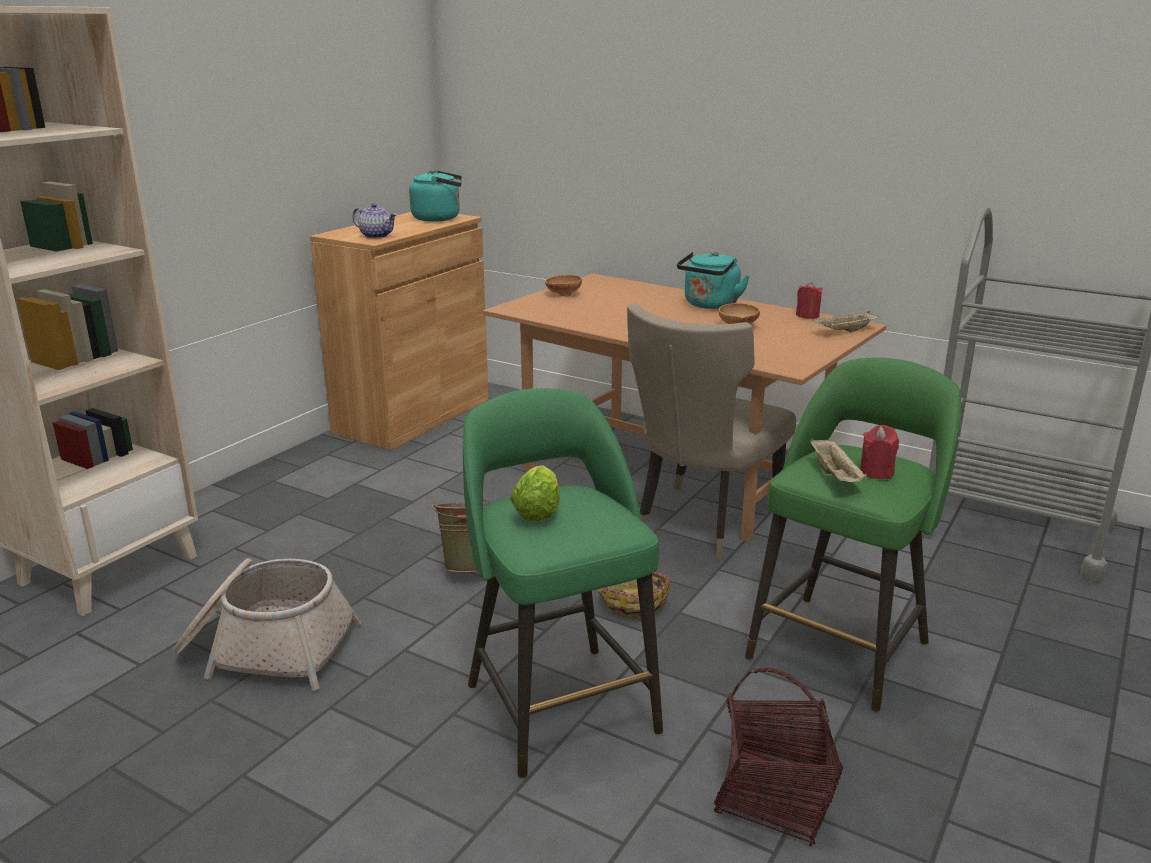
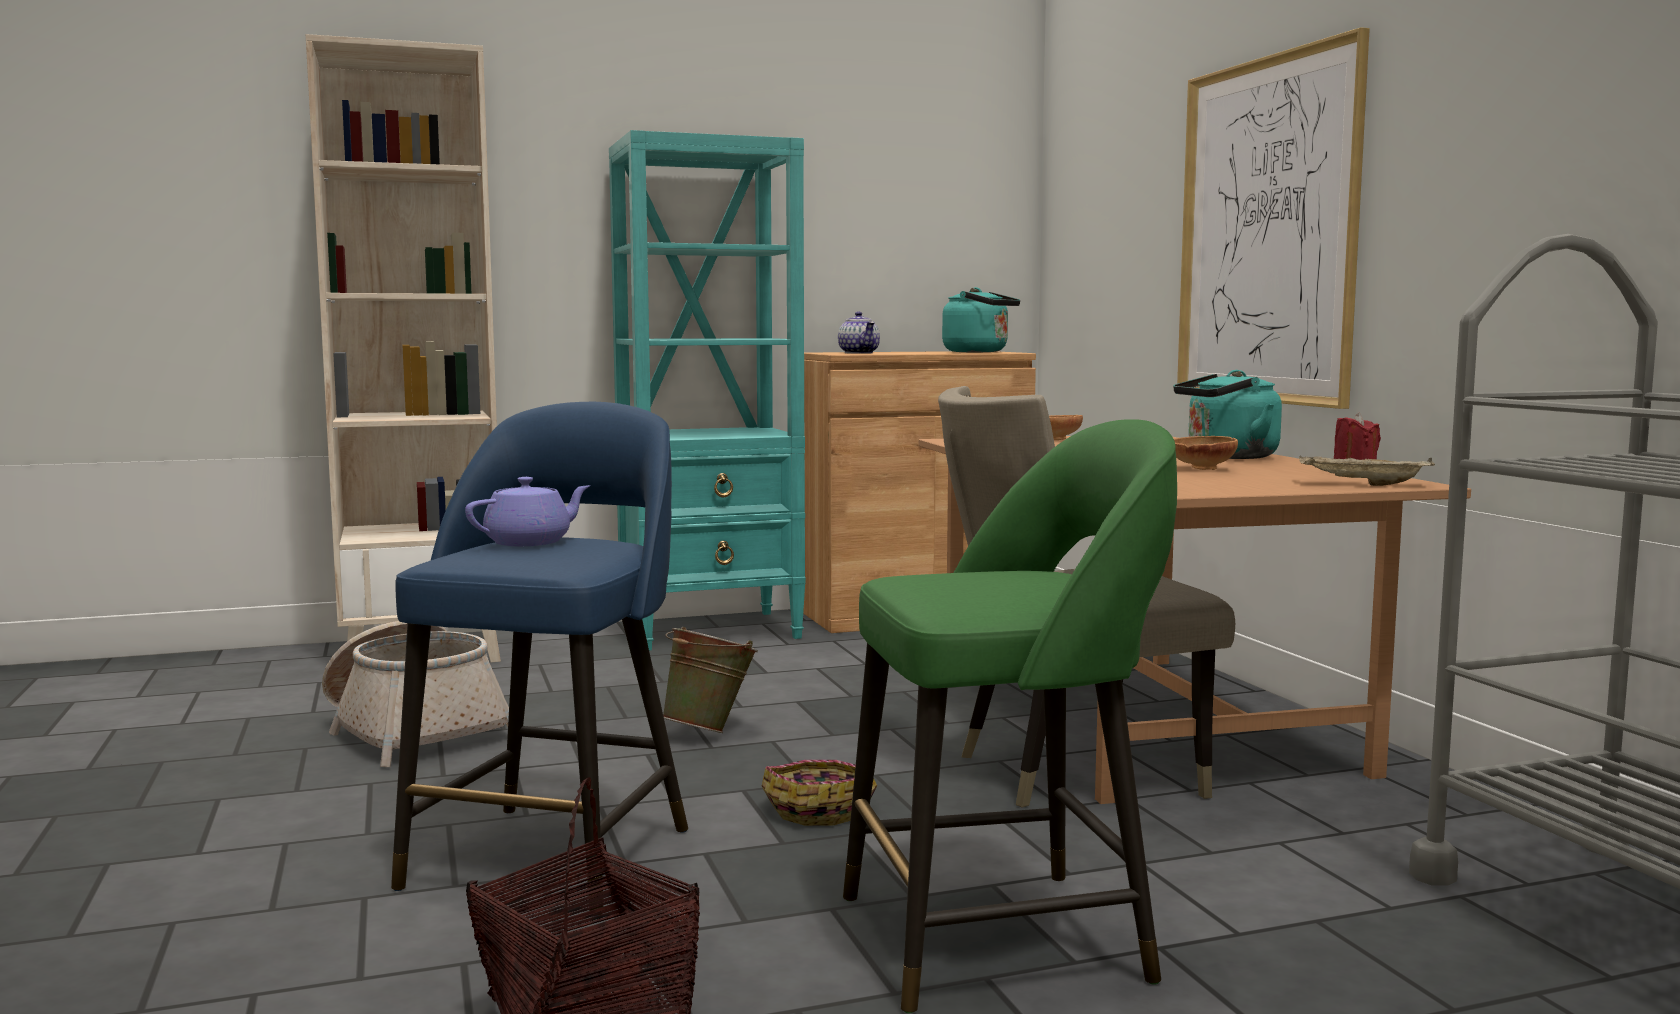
camera: 40 degrees right, 15 degrees down
(304, 472) = (712, 630): none -> turquoise bookcase
(538, 510) = (530, 542): lettuce -> purple teapot
(559, 704) = (554, 854): green stool -> blue stool
(689, 148) = (1266, 231): none -> picture
(835, 476) = (943, 580): beige tray -> none
(876, 472) = (1012, 586): red candle -> none

